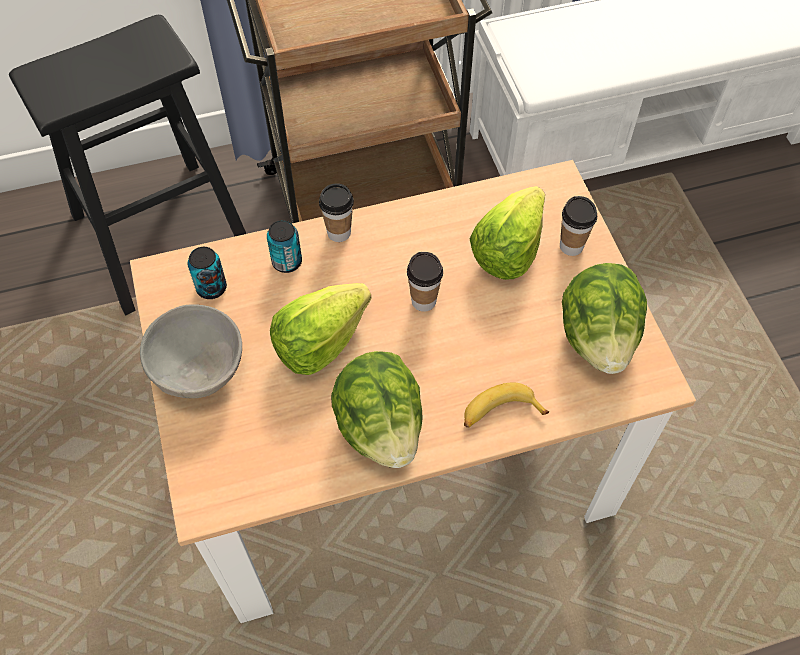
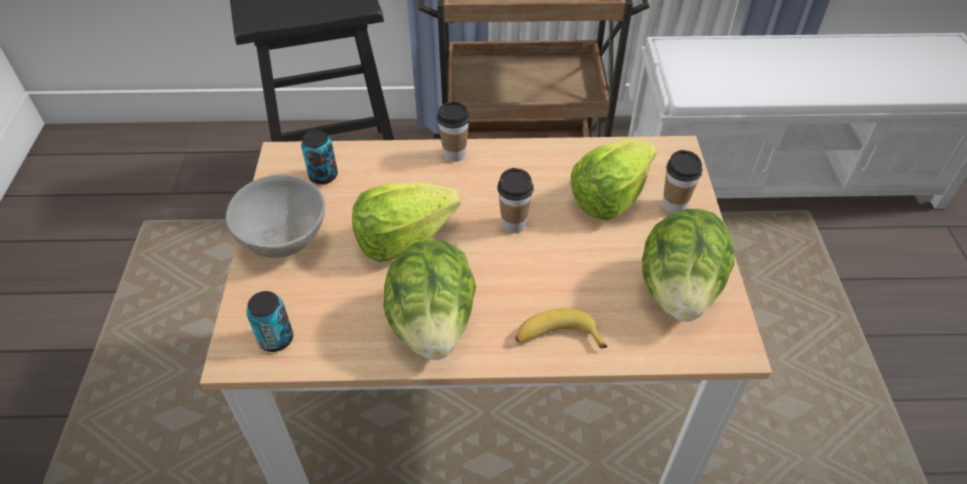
camera: 15 degrees right, 10 degrees down
(287, 262) = (398, 168): can -> can (276, 339)

